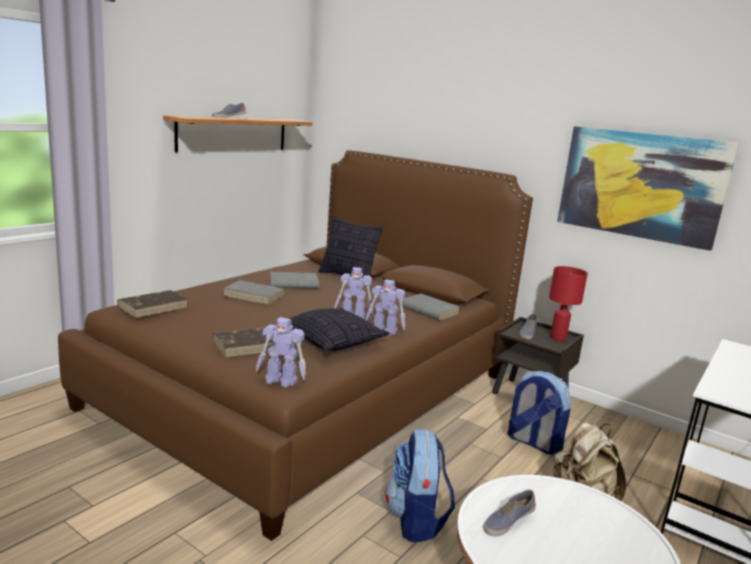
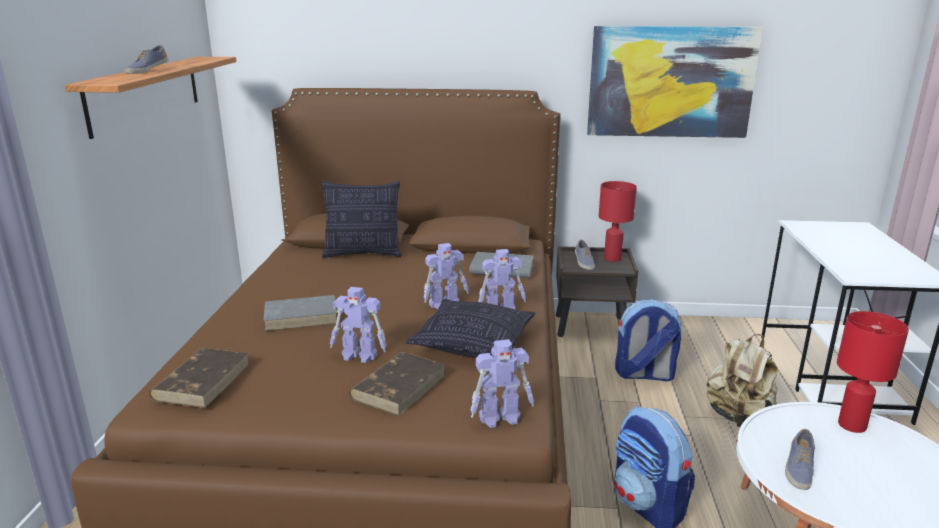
camera: 30 degrees left, 5 degrees up
(254, 324) = (360, 356): none -> toy robot
(293, 284) = (320, 284): grey book -> none
(613, 519) = (851, 424): none -> red table lamp

